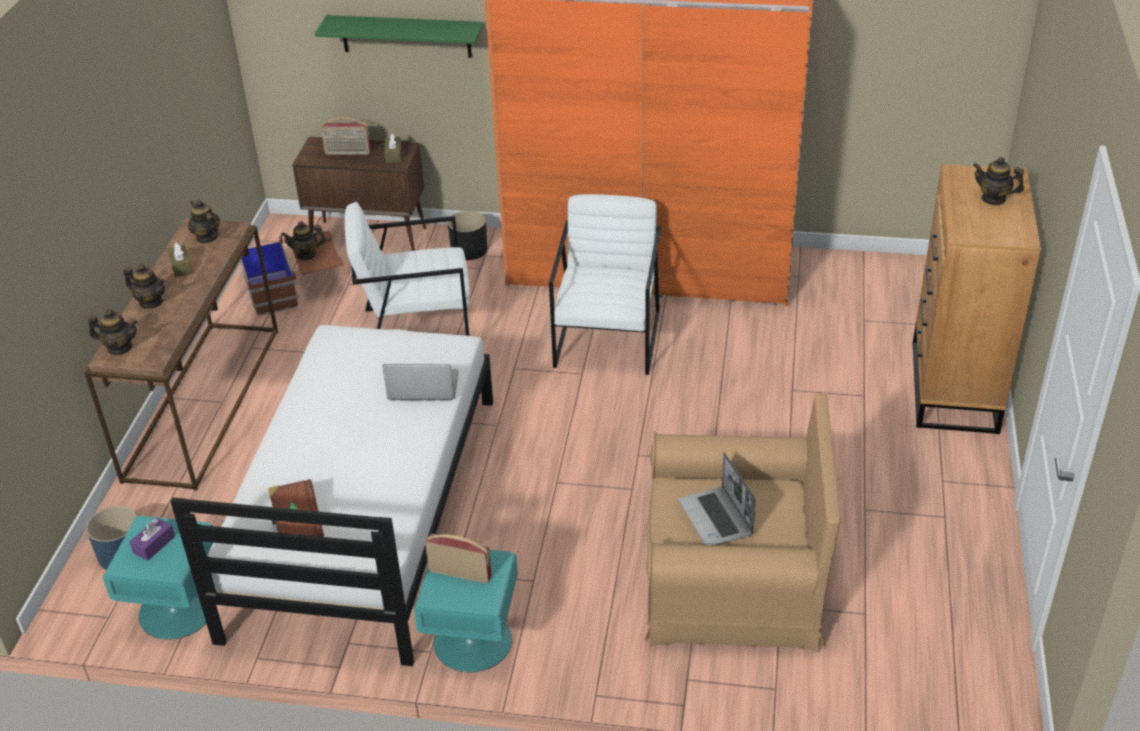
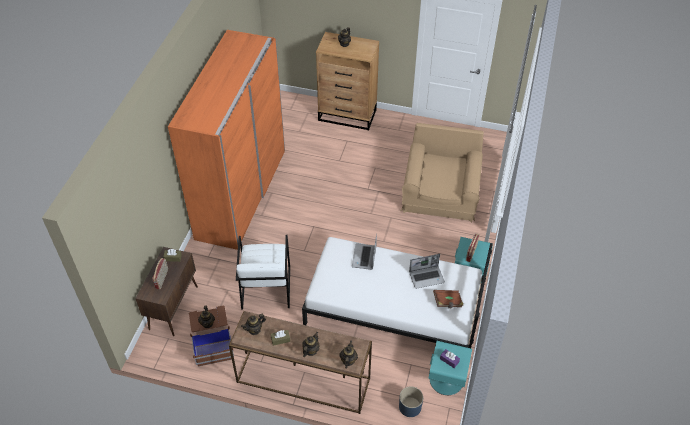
camera: 85 degrees left, 10 degrees up
(406, 36) = (147, 205): green shelf -> none
(469, 249) = (200, 263): black planter -> none
(608, 339) = (291, 214): white armchair -> none
(716, 518) = (442, 178): laptop -> laptop (427, 277)

